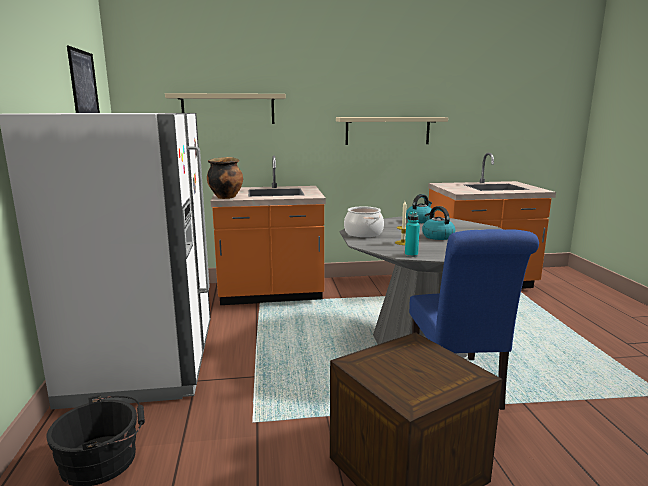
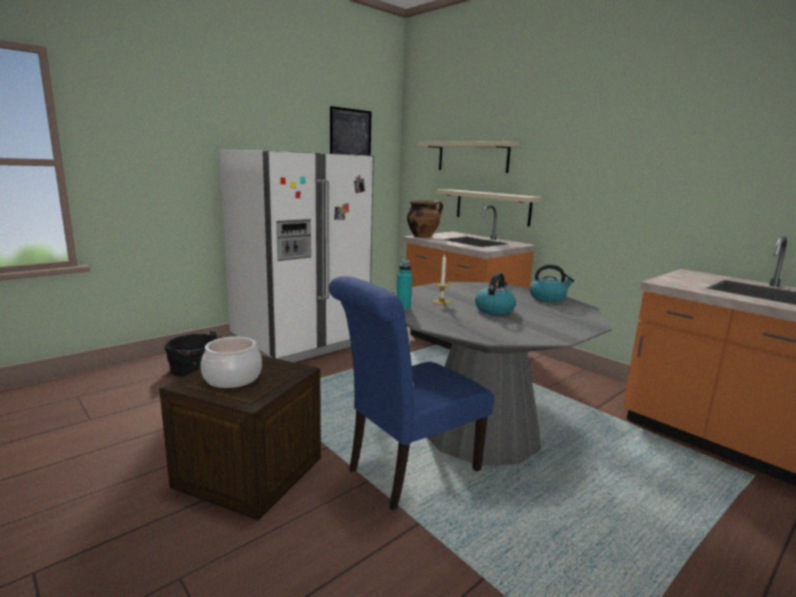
camera: 55 degrees right, 0 degrees up
(363, 233) = (447, 288): cooking pot -> cooking pot (232, 378)
(387, 130) = (632, 189): beige shelf -> beige shelf (492, 207)

